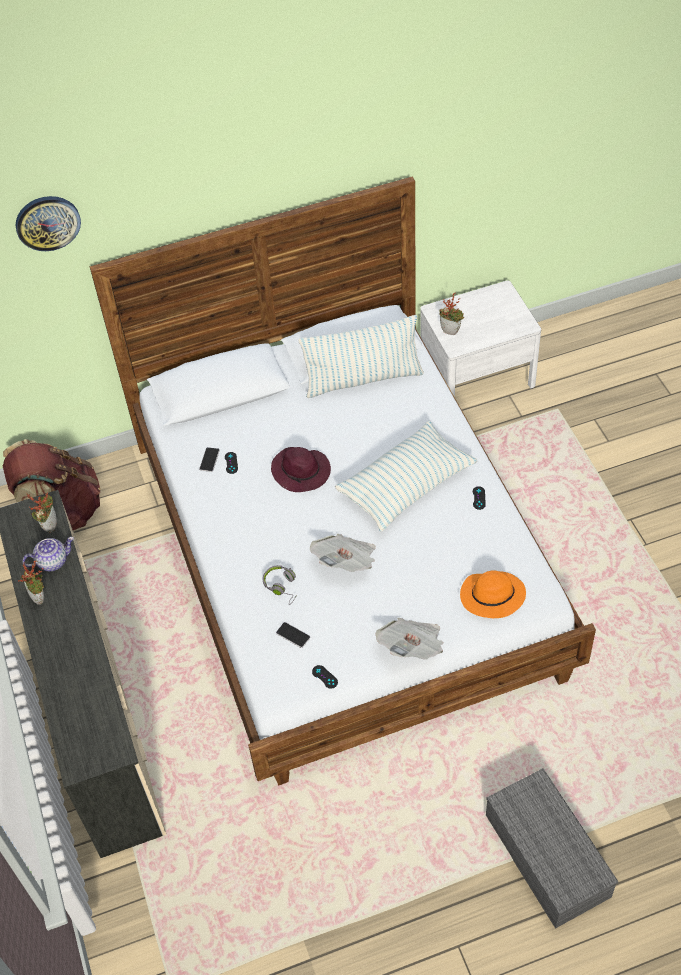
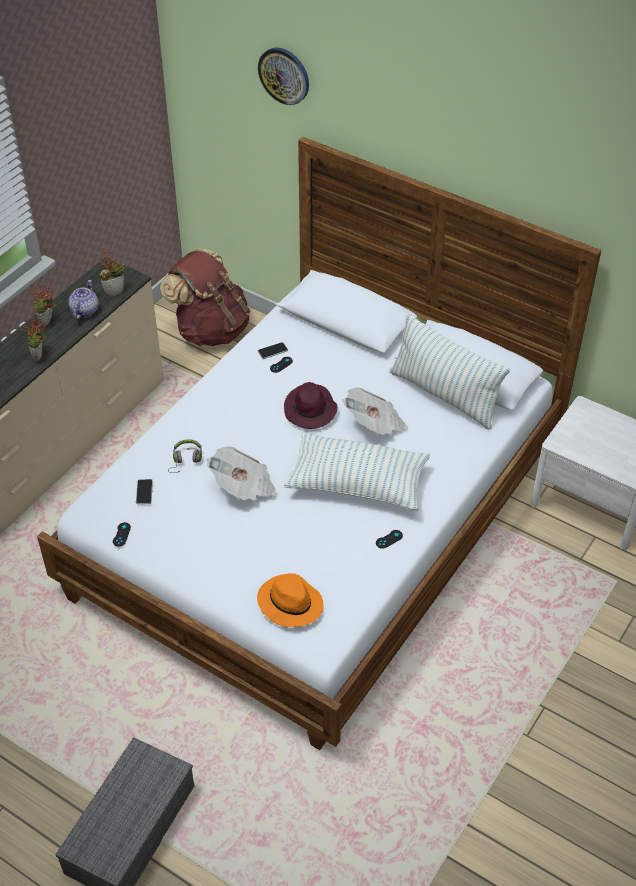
camera: 50 degrees right, 5 degrees down
(52, 561) = (84, 311): teapot -> teapot turned 105 degrees counterclockwise
(412, 647) = (194, 576): newspaper -> newspaper (375, 424)
(451, 330) = (573, 430): potted plant -> potted plant (40, 356)

